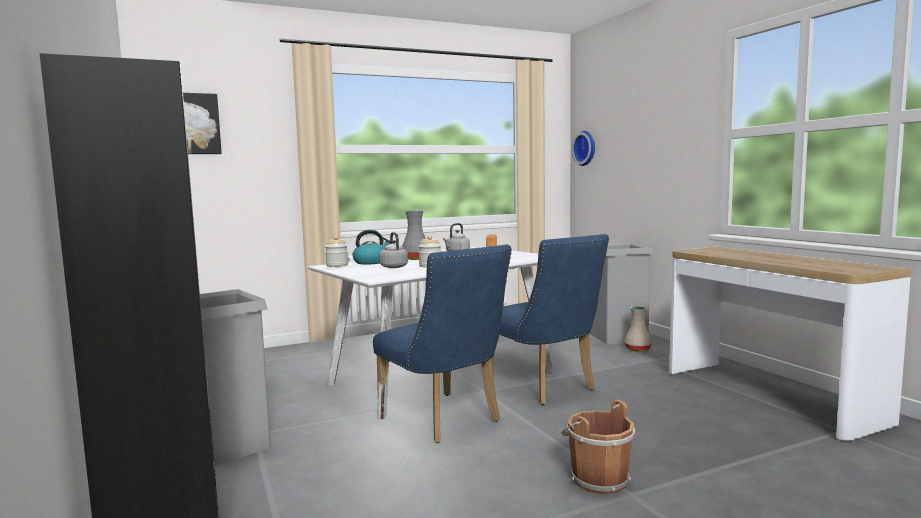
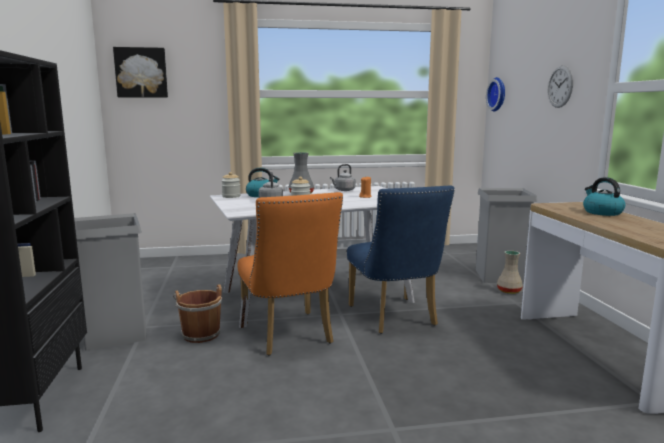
camera: 15 degrees right, 5 degrees up
(445, 420) = (289, 336): blue chair -> orange chair
(597, 479) = (374, 409): brown bucket -> brown bucket (200, 334)
(665, 136) = (560, 86): none -> wall clock
(747, 253) = (601, 212): none -> kettle

